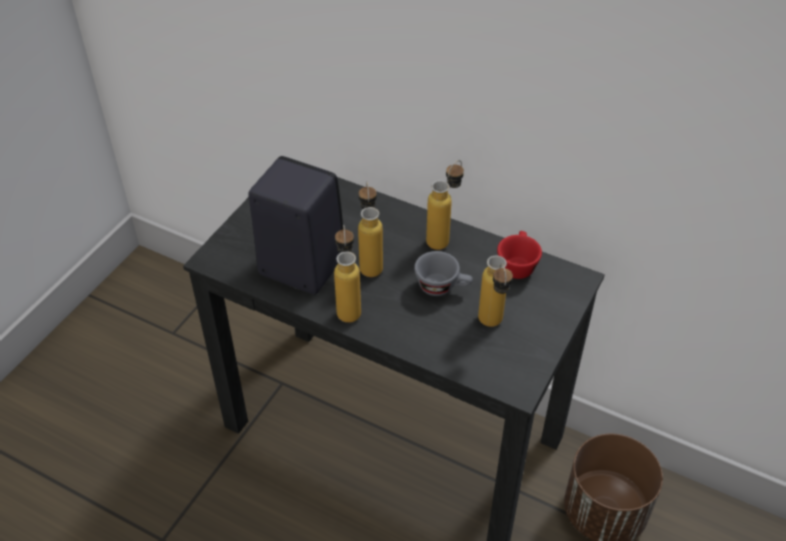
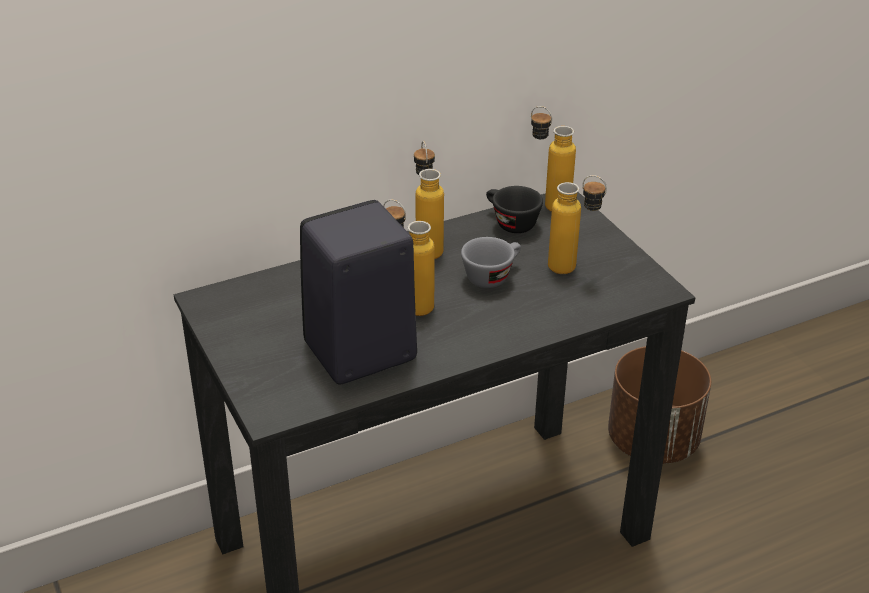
camera: 55 degrees left, 10 degrees down
(348, 306) = (454, 344): bottle -> bottle (547, 204)
(517, 264) = (510, 223): red cup -> black cup

